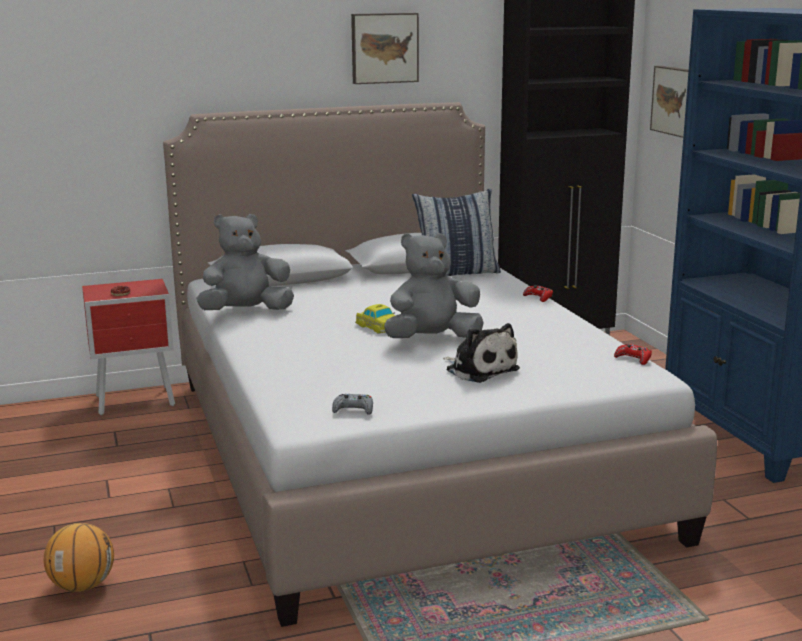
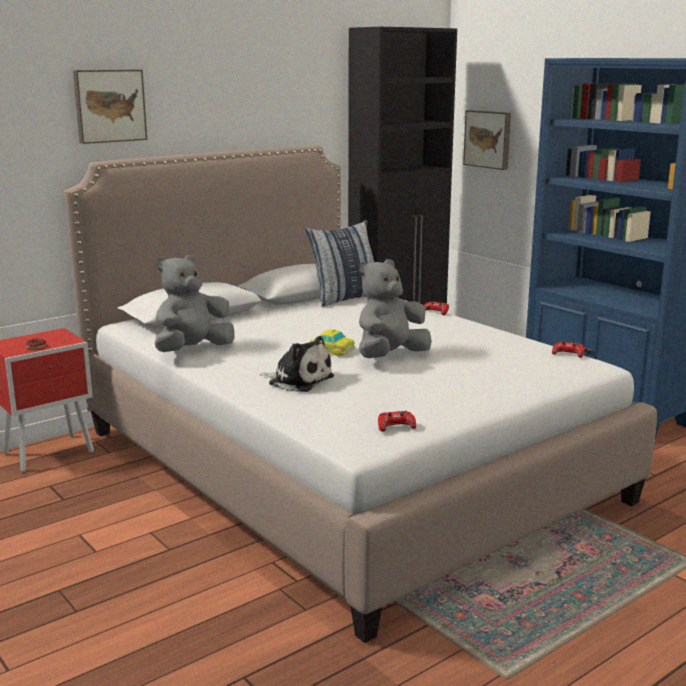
camera: 20 degrees left, 0 degrees up
(82, 586) = (138, 645): basketball -> none
(353, 409) = (395, 426): grey game controller -> red game controller
(384, 48) = (253, 96): picture -> picture (109, 105)
(479, 369) = (459, 377): plush toy -> plush toy (298, 380)

